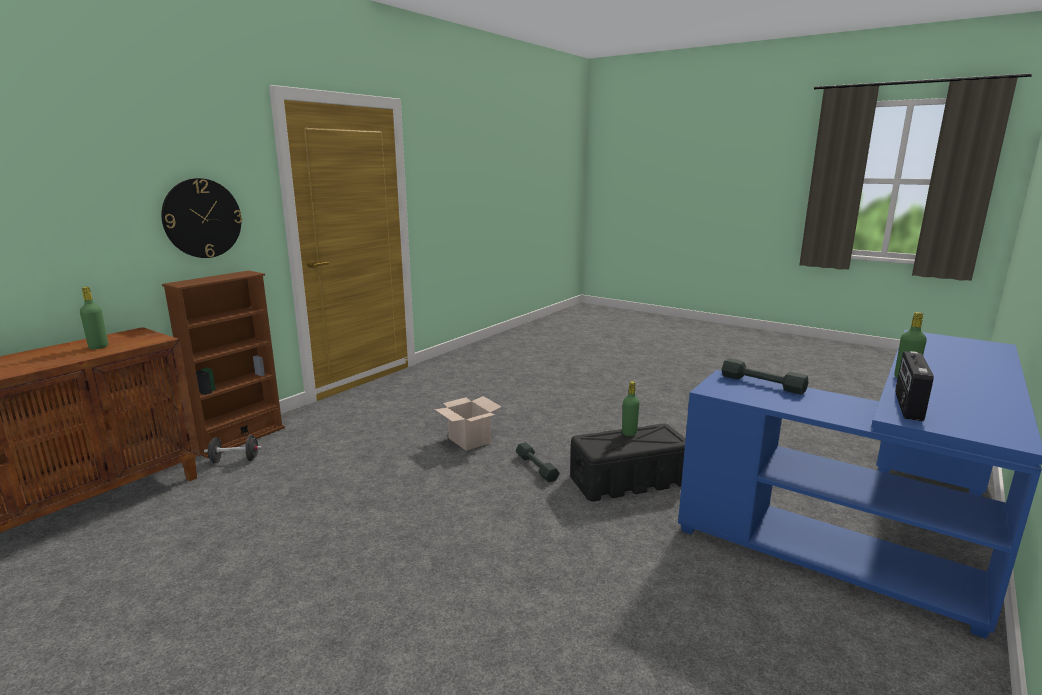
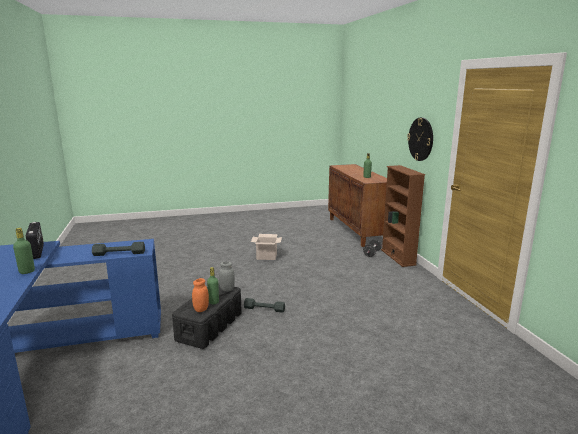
camera: 130 degrees right, 0 degrees up
(468, 440) = (324, 303): cardboard box -> cardboard box (267, 256)
(591, 439) = (227, 289): none -> grey jar
(654, 431) = (201, 309): none -> orange jar

